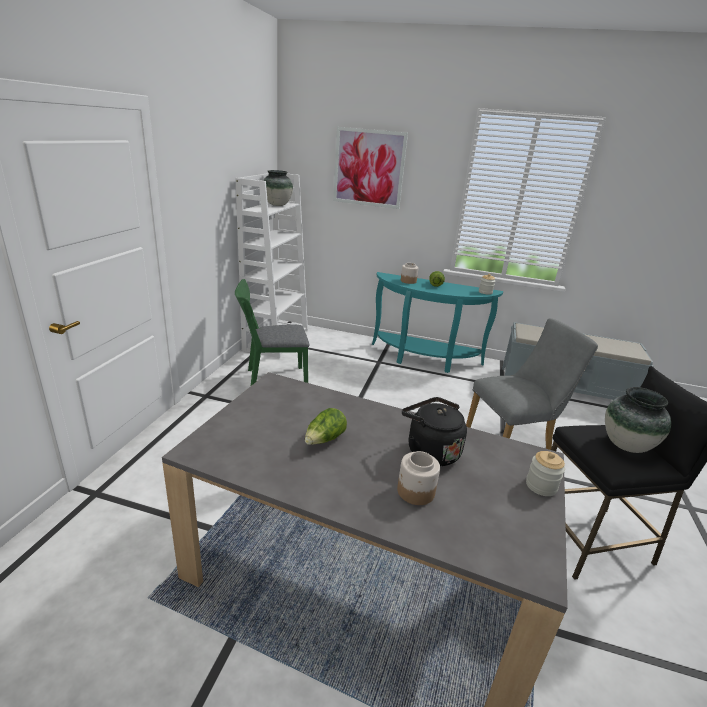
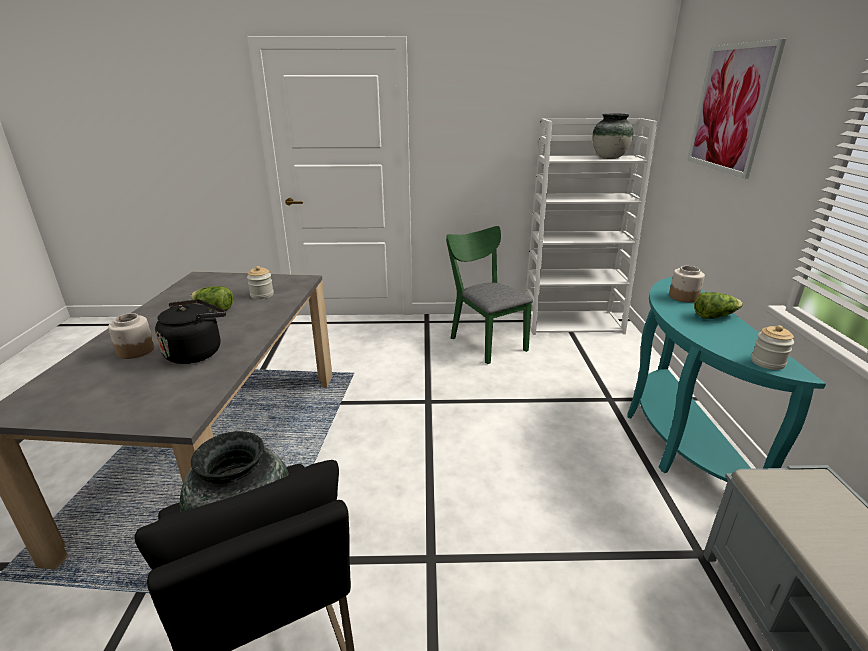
camera: 75 degrees right, 0 degrees up
(513, 439) = (512, 572): grey chair -> none
(541, 486) = (127, 416): jar -> jar (262, 295)

